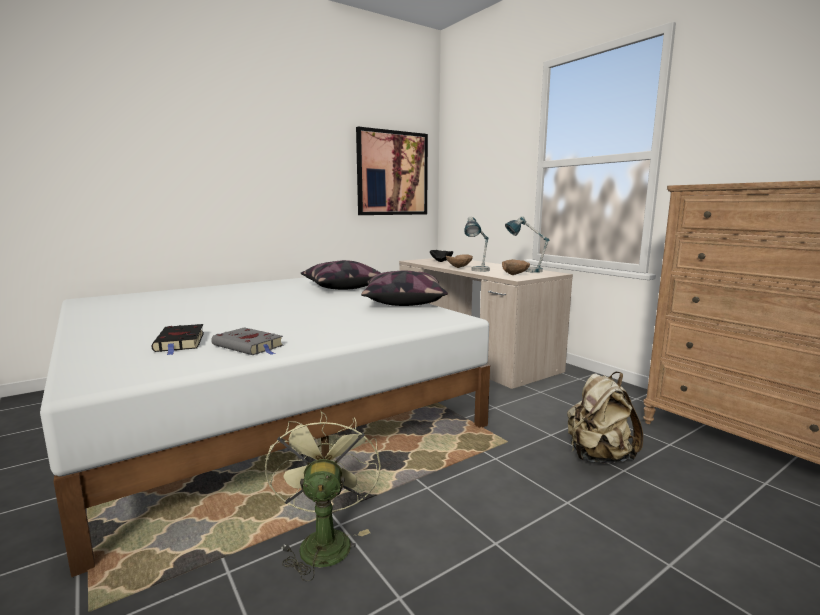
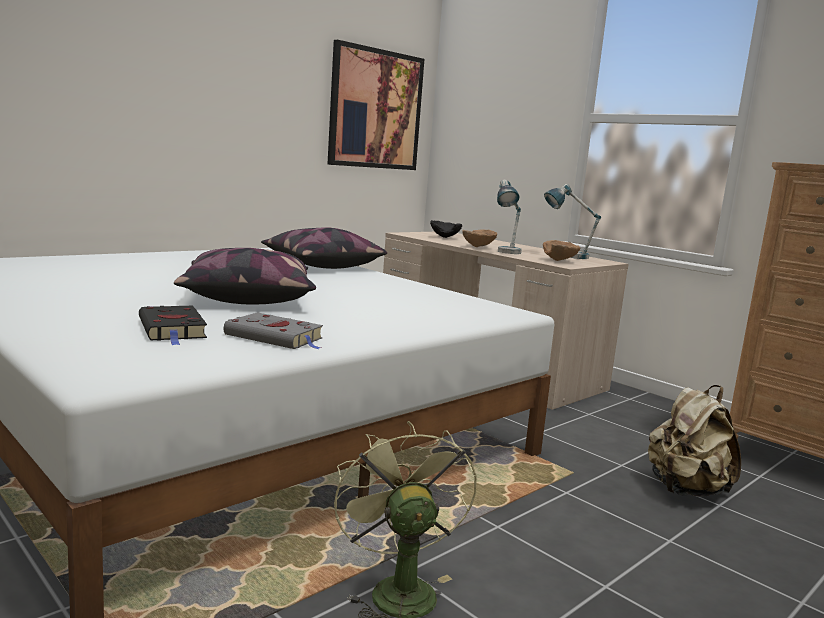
camera: 10 degrees left, 0 degrees up
(403, 302) = (425, 289): pillow -> pillow (247, 298)

